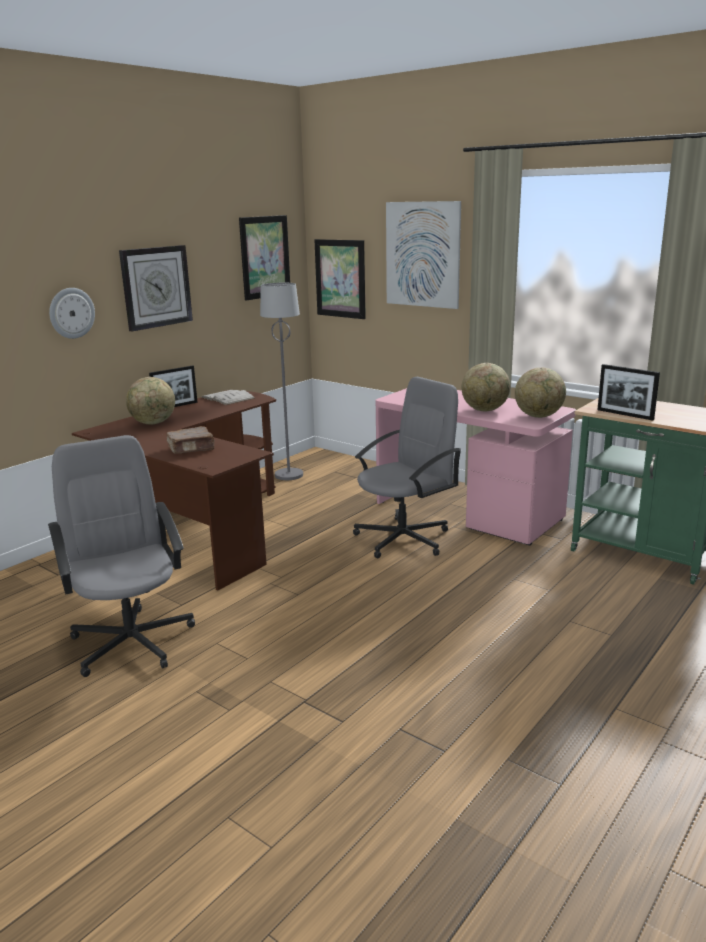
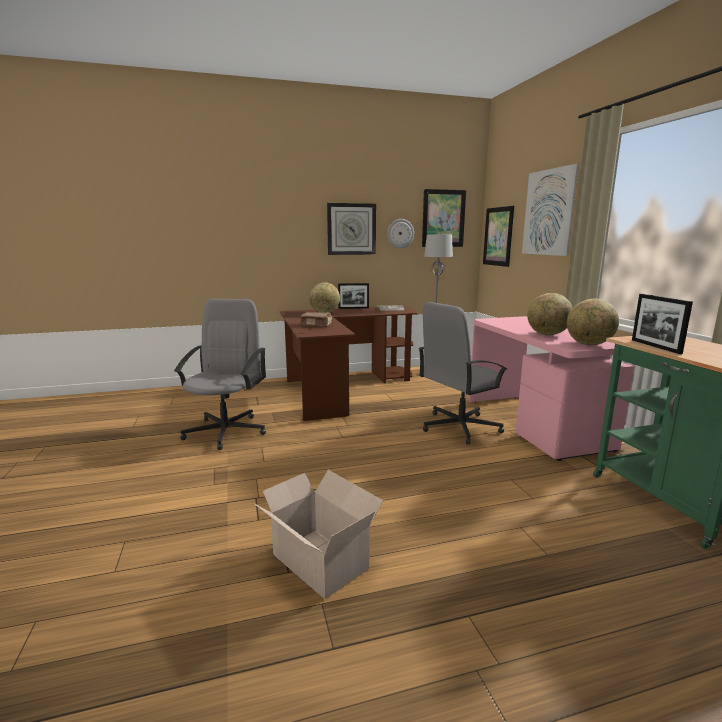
camera: 35 degrees right, 5 degrees down
(71, 313) = (289, 238): wall clock -> wall clock (400, 233)
(404, 538) = (459, 427): grey office chair -> grey office chair turned 150 degrees clockwise
(454, 727) = (318, 560): none -> cardboard box

